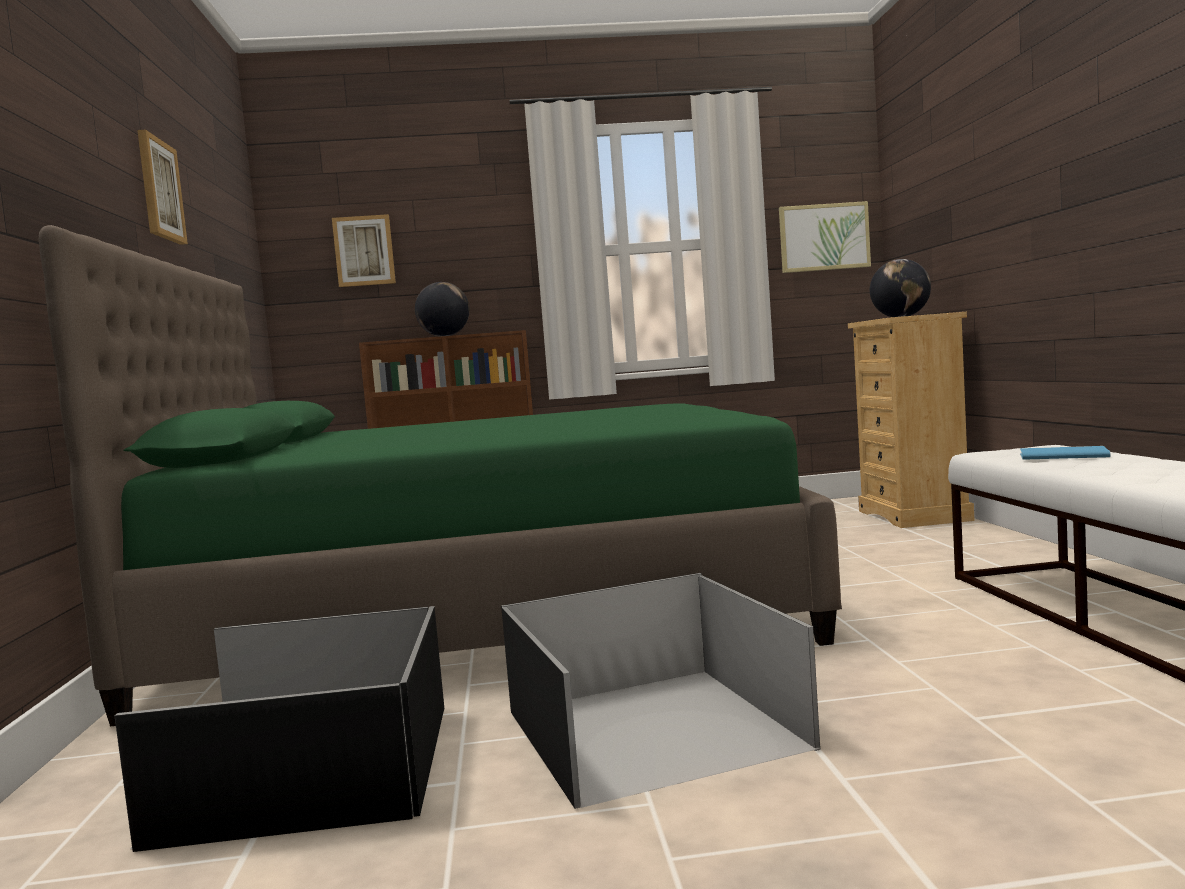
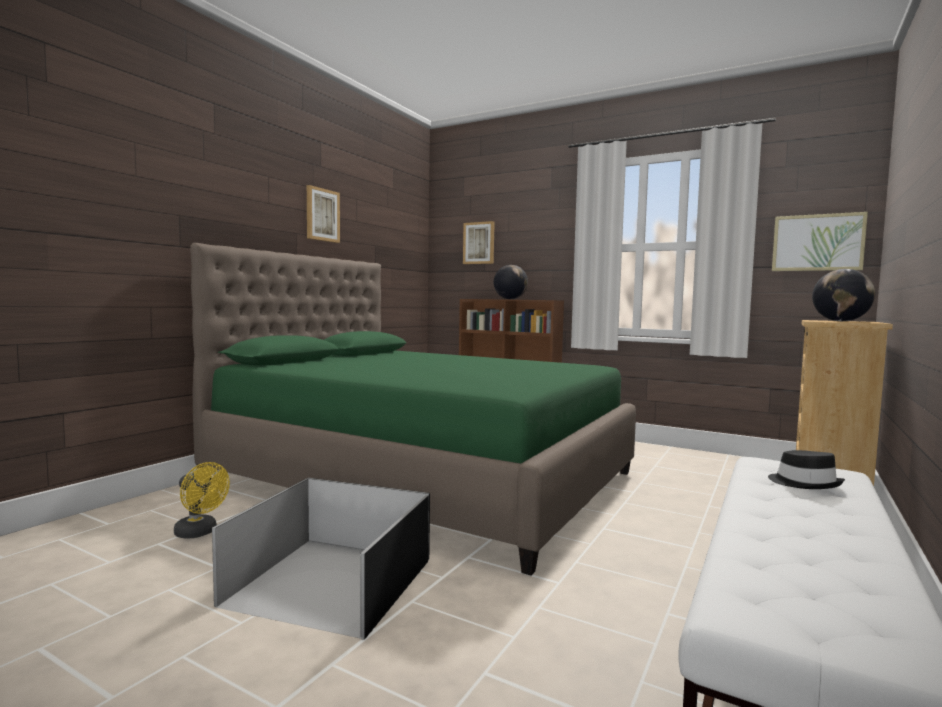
camera: 35 degrees right, 0 degrees up
(311, 768) = (200, 533): black storage box -> yellow fan
(1060, 455) = (805, 483): blue book -> black hat

